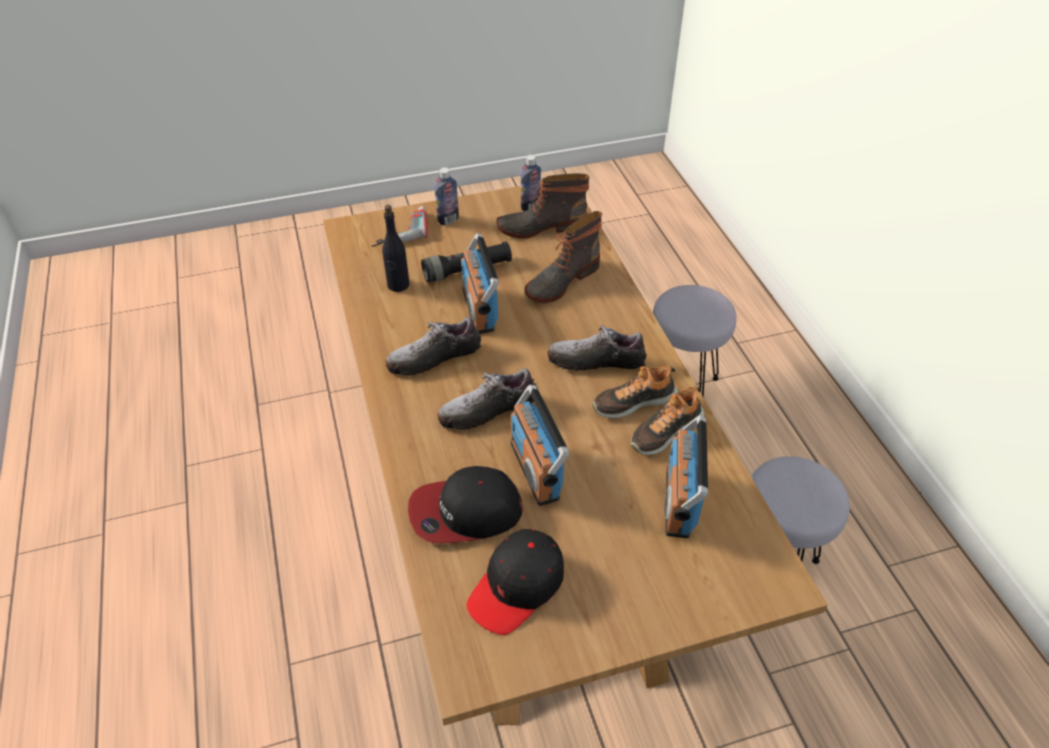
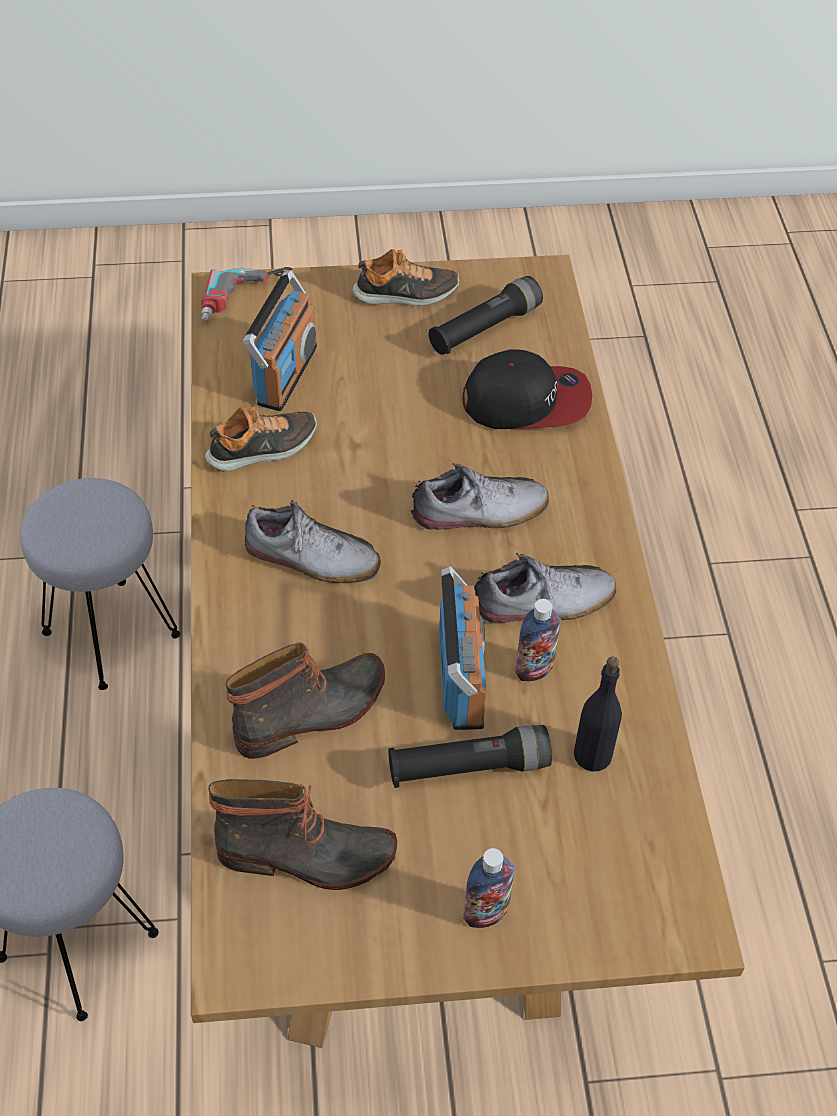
camera: 170 degrees left, 5 degrees up
(400, 230) = (585, 899): power drill -> power drill (246, 300)
(517, 587) = (484, 328): black cap -> black flashlight
(530, 207) = (310, 922): bottle -> bottle (534, 669)
(535, 470) = (436, 431): radio -> none
(633, 402) = (285, 491): shoe -> shoe (406, 294)

